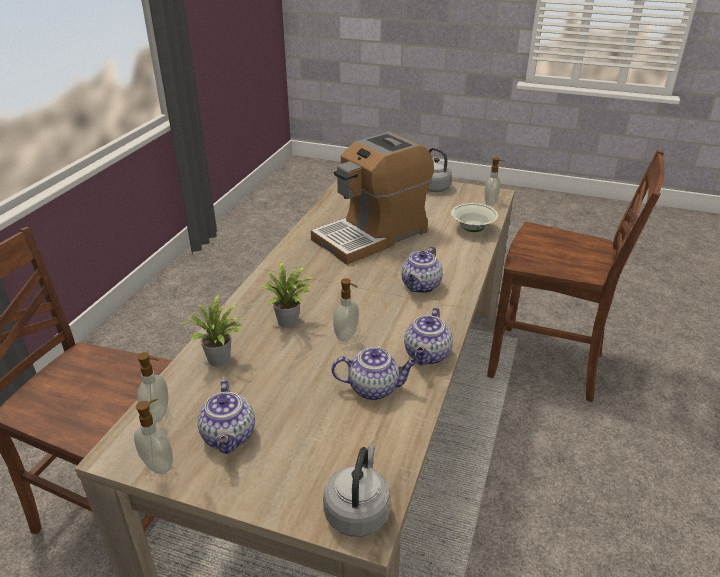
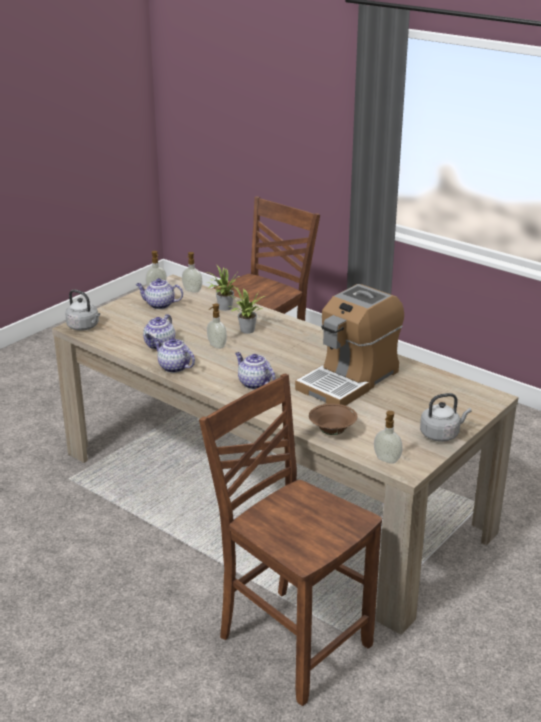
camera: 110 degrees right, 5 degrees down
(372, 235) = (349, 380): coffee machine -> coffee machine turned 120 degrees counterclockwise
(472, 229) = (332, 431): white bowl -> brown bowl
(548, 365) = (292, 641): brown chair -> brown chair turned 90 degrees clockwise

